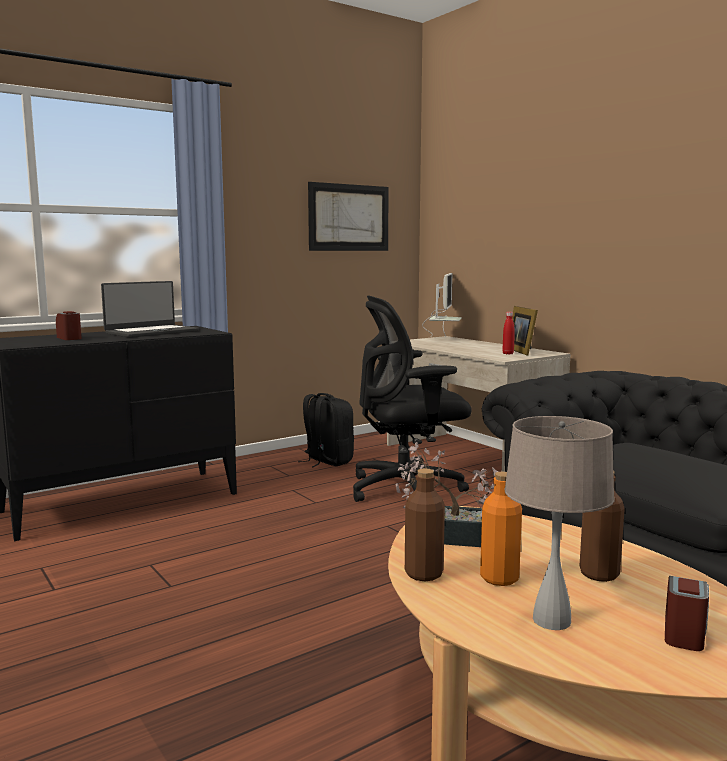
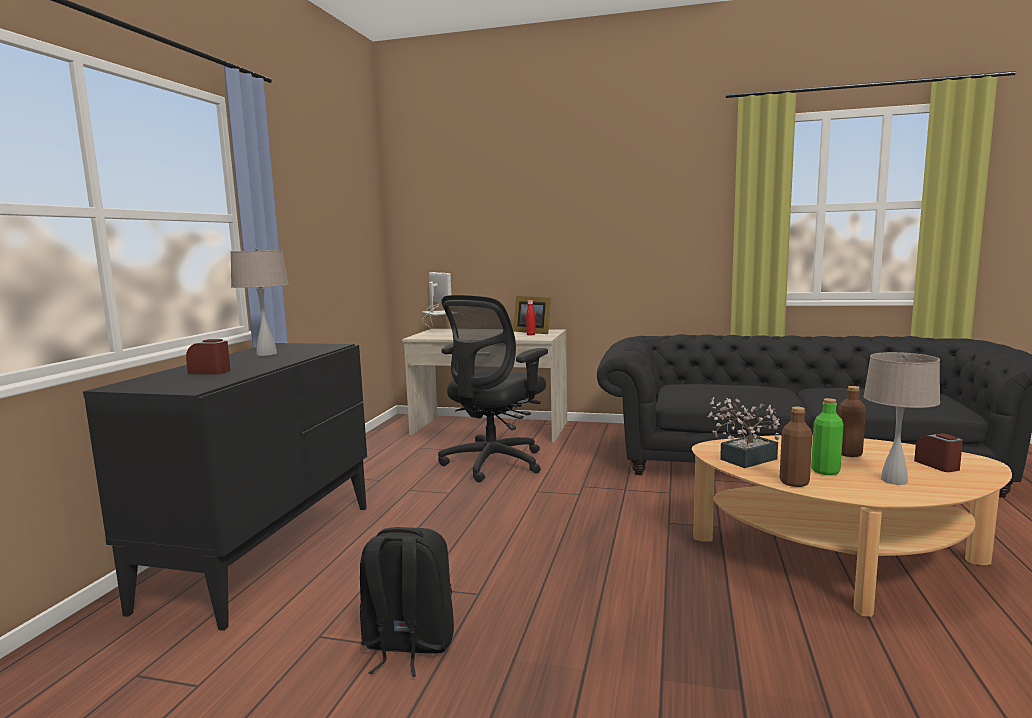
camera: 40 degrees left, 0 degrees up
(151, 332) = (266, 354): laptop -> beige table lamp
(327, 461) = (387, 460): black backpack -> black backpack (407, 645)
(349, 217) = (346, 223): picture -> none
(499, 578) = (825, 471): orange bottle -> green bottle

